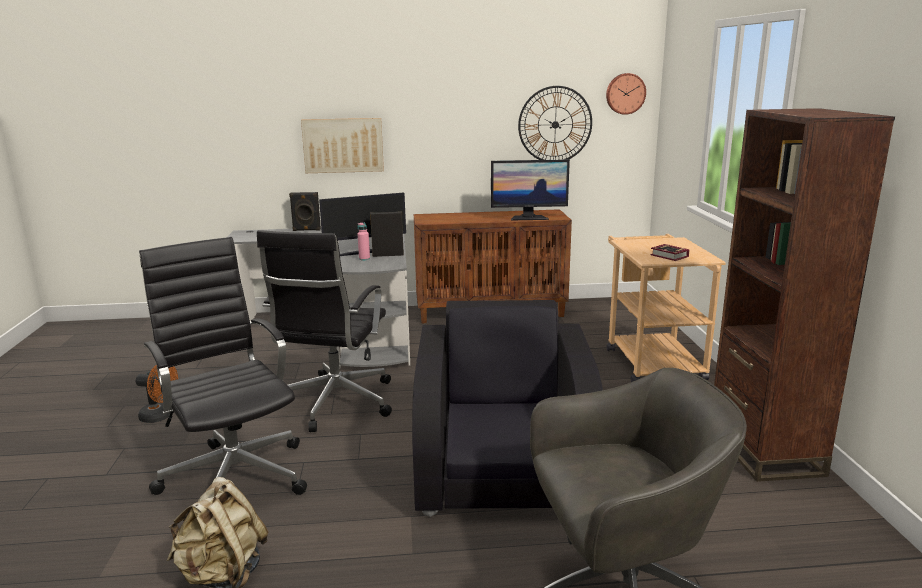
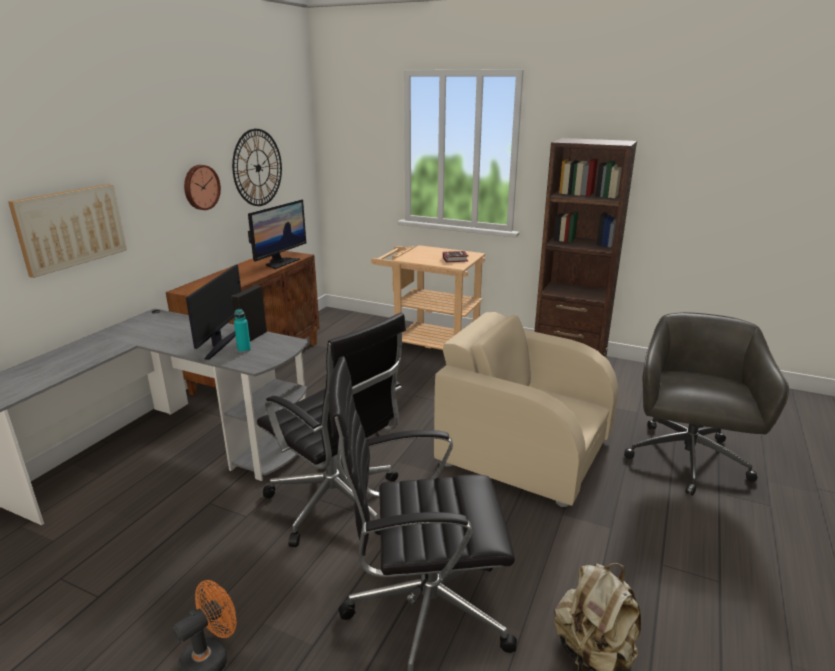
camera: 60 degrees left, 5 degrees up
(306, 230) = (57, 354): black speaker -> none
(364, 259) = (244, 350): pink bottle -> turquoise bottle
(504, 467) = (524, 450): black armchair -> beige armchair
(625, 93) = (296, 132): wall clock -> wall clock (200, 187)

